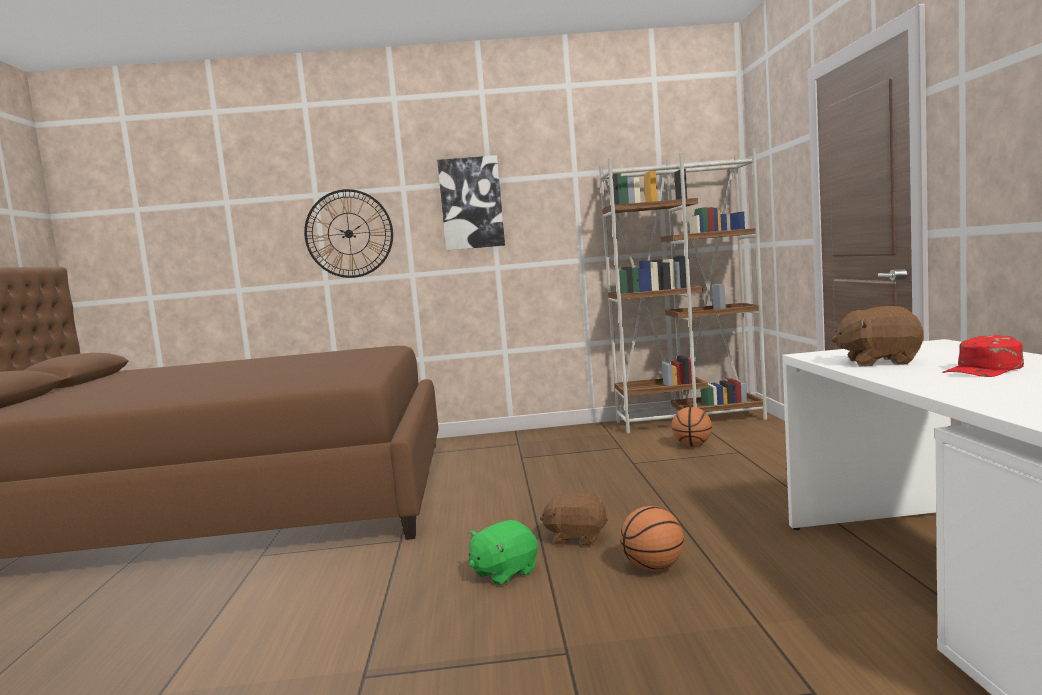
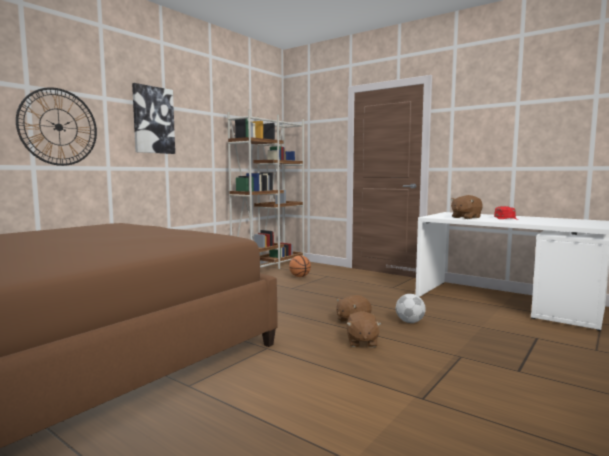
camera: 50 degrees left, 0 degrees up
(504, 573) = (362, 342): green plush toy -> brown plush toy
(653, 568) = (410, 322): basketball -> football

